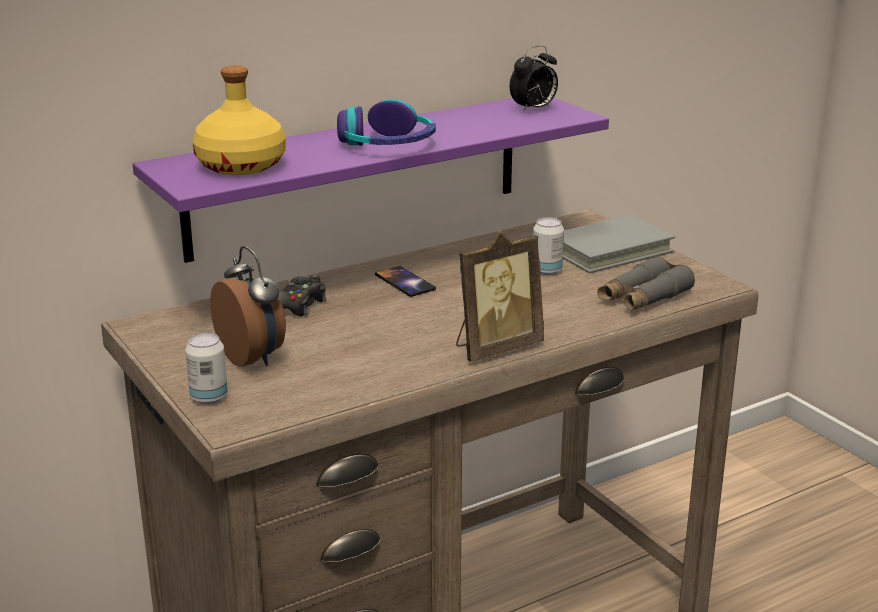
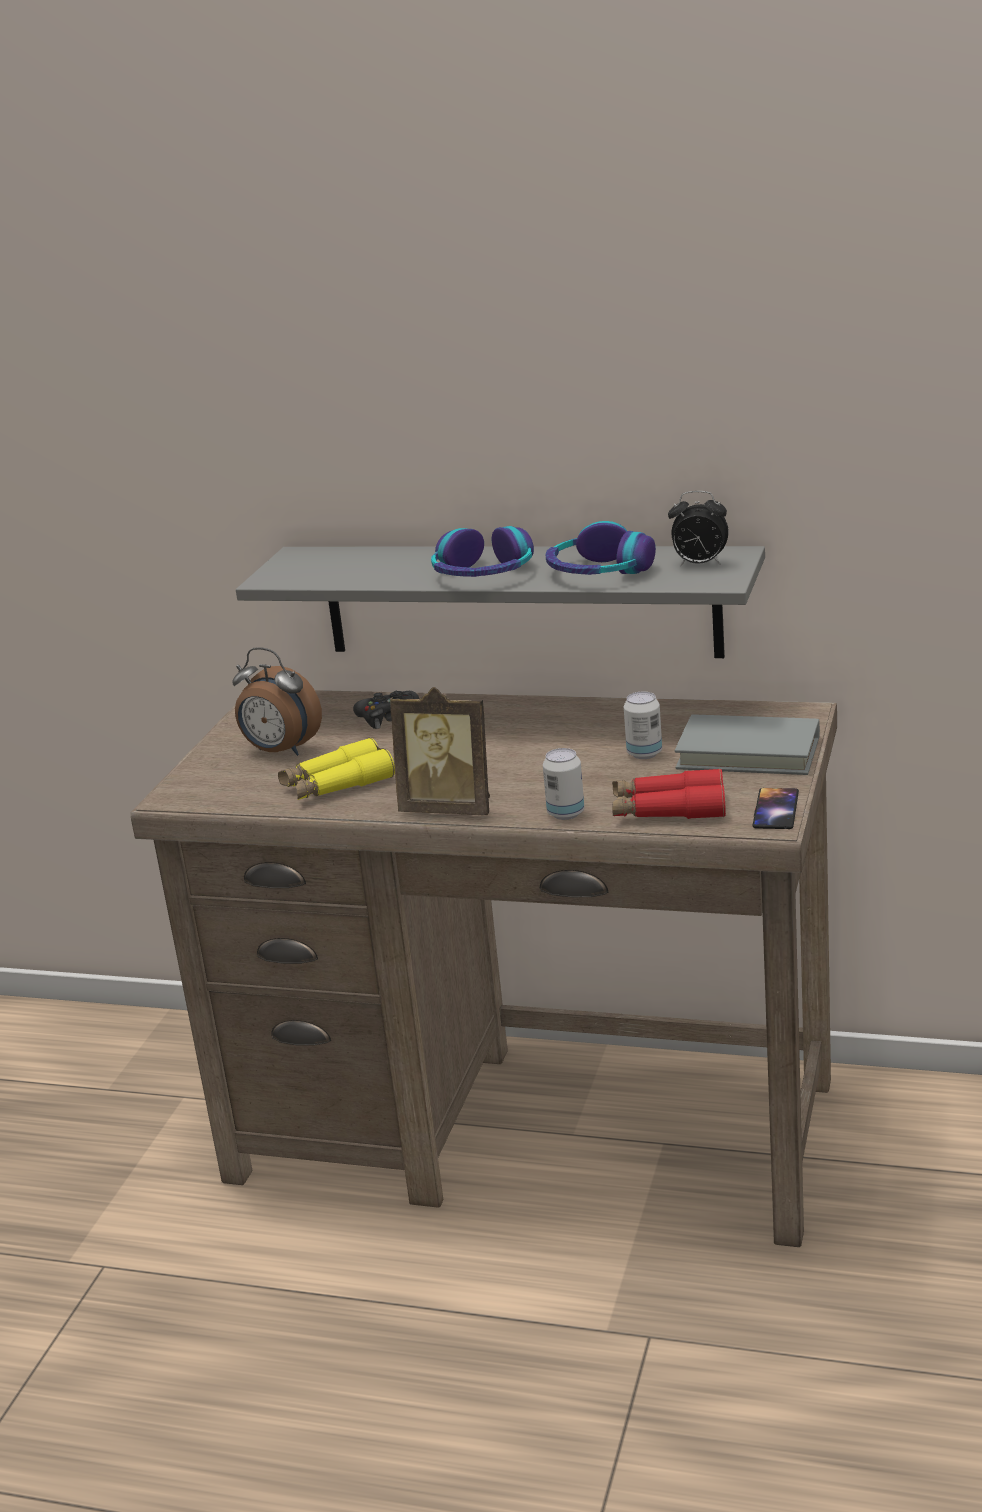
camera: 50 degrees right, 0 degrees up
(209, 397) = (199, 771): can -> can (566, 813)
(240, 166) = (337, 568): yellow bottle -> none
(253, 357) = (280, 751): alarm clock -> alarm clock turned 105 degrees clockwise
(356, 175) = (519, 600): purple shelf -> grey shelf
(365, 363) = (337, 785): none -> yellow binoculars
(404, 282) = (507, 724): phone -> phone (775, 809)
(474, 126) = (598, 572): none -> headphones
(643, 298) = (668, 810): grey binoculars -> red binoculars

